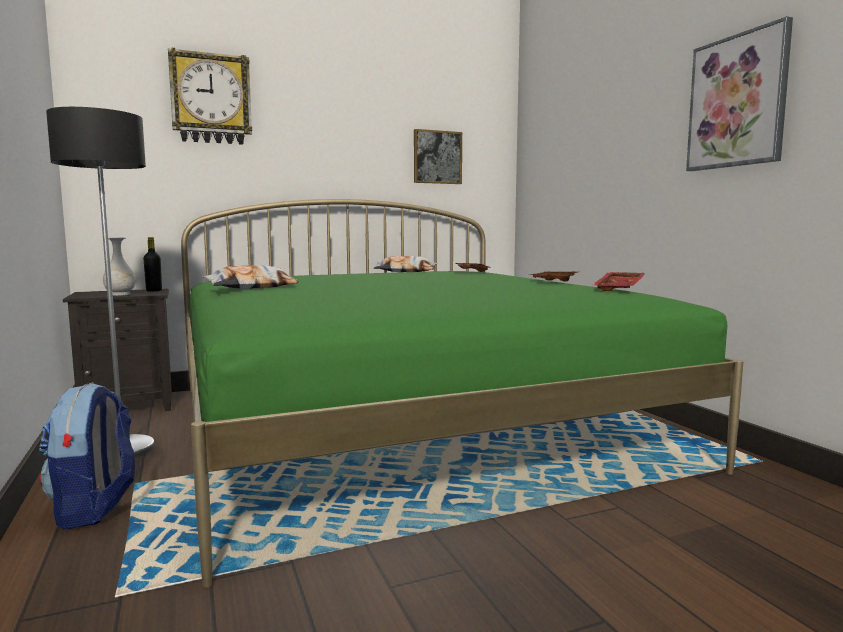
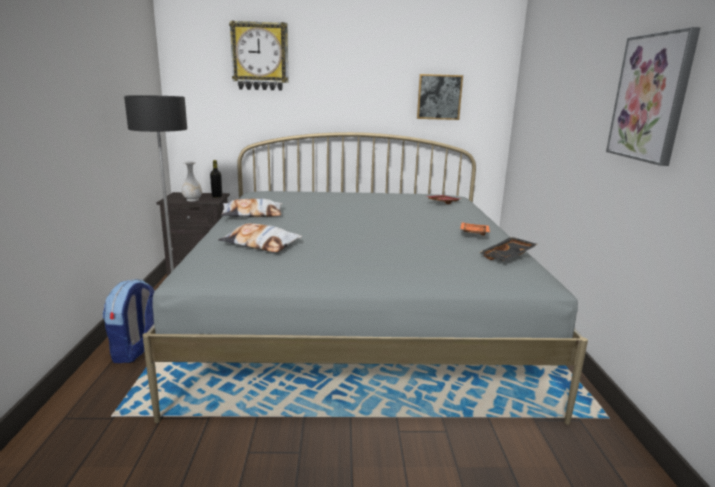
camera: 20 degrees right, 10 degrees up
(405, 271) = (396, 193): pillow -> pillow (260, 244)
(406, 424) = (358, 320): green bed -> grey bed
(620, 289) = (508, 256): red tray -> black tray

